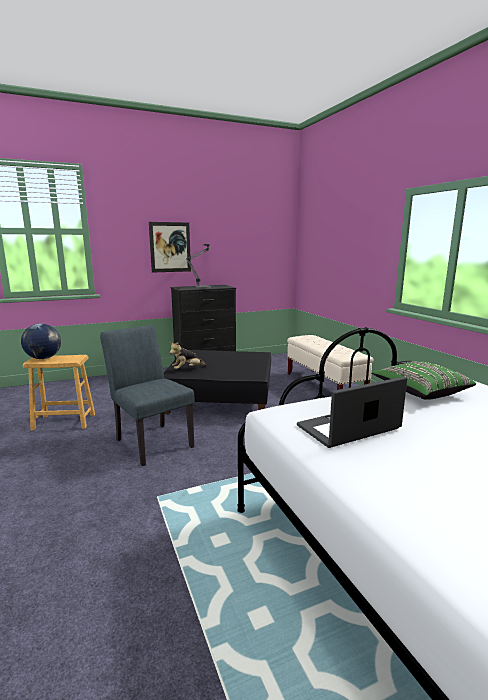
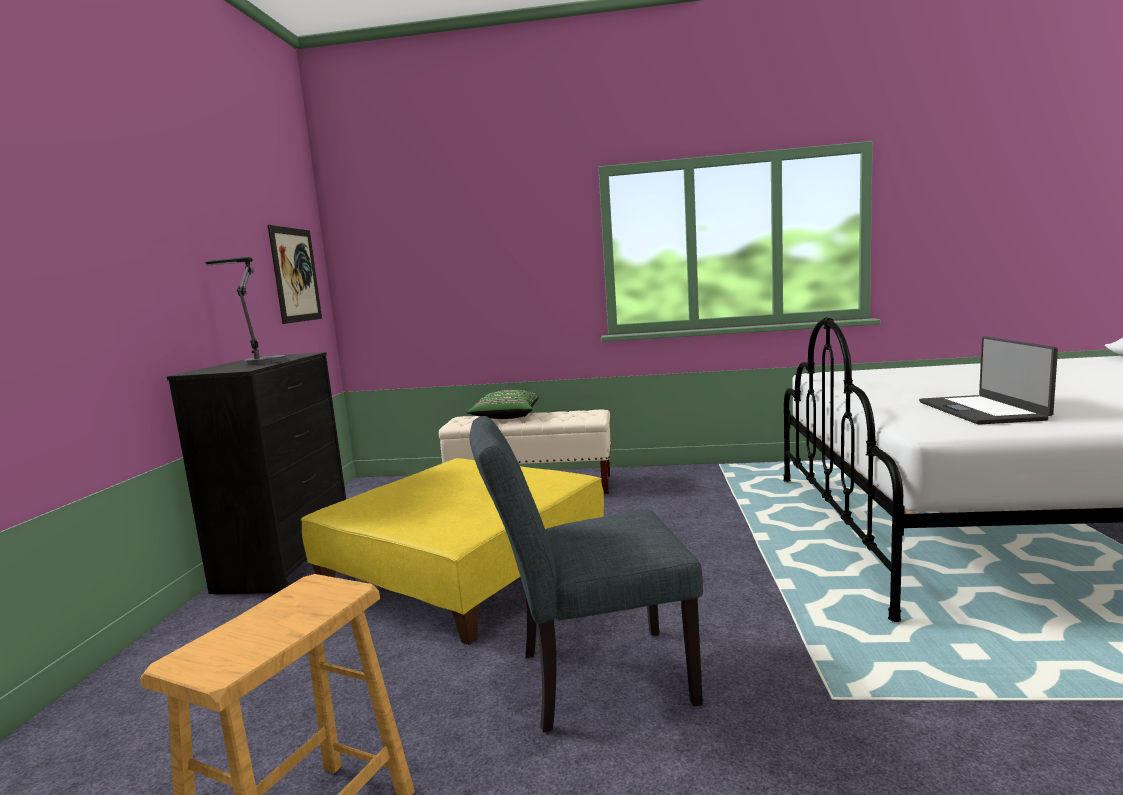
camera: 60 degrees left, 5 degrees down
(43, 358) = (224, 647): globe -> none
(170, 247) = (141, 268): picture -> picture (295, 275)
(187, 369) = (454, 523): plush toy -> none
(221, 397) = (465, 569): black ottoman -> yellow ottoman
(420, 391) = (859, 384): green pillow -> green pillow (505, 417)

